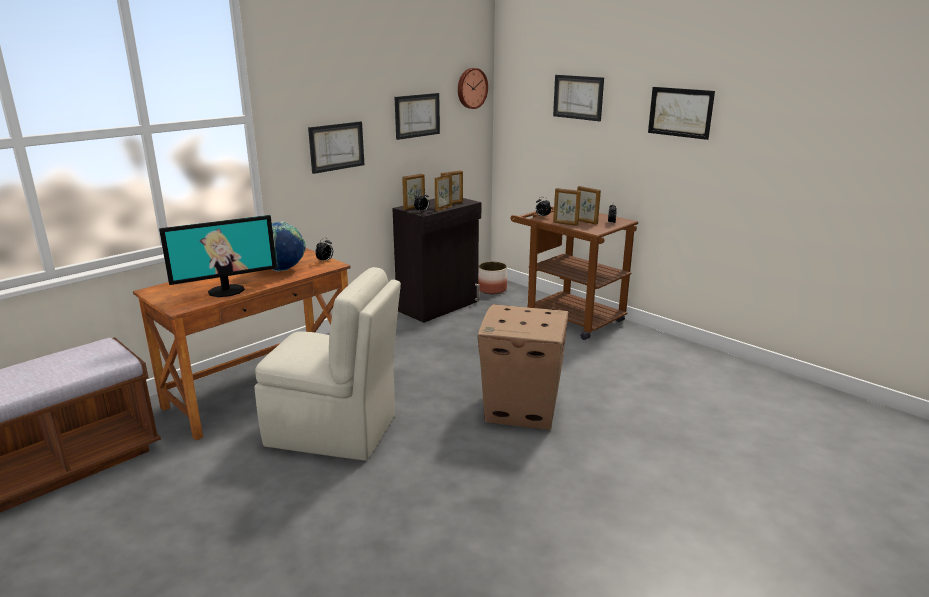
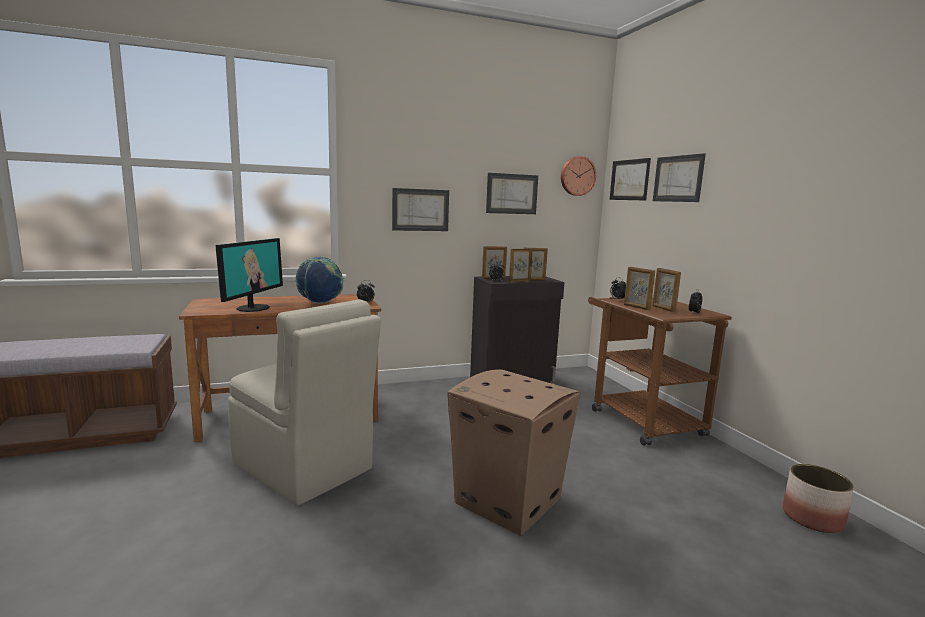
camera: 25 degrees right, 10 degrees down
(226, 290) = (252, 308): monitor -> monitor turned 75 degrees counterclockwise
(492, 289) = (577, 378): planter -> planter (813, 518)
(680, 112) = (791, 182): picture -> picture (629, 180)

